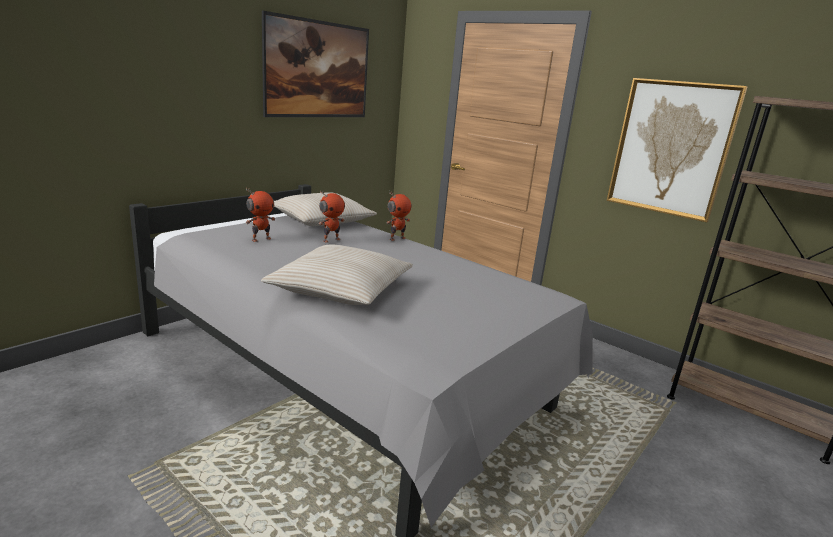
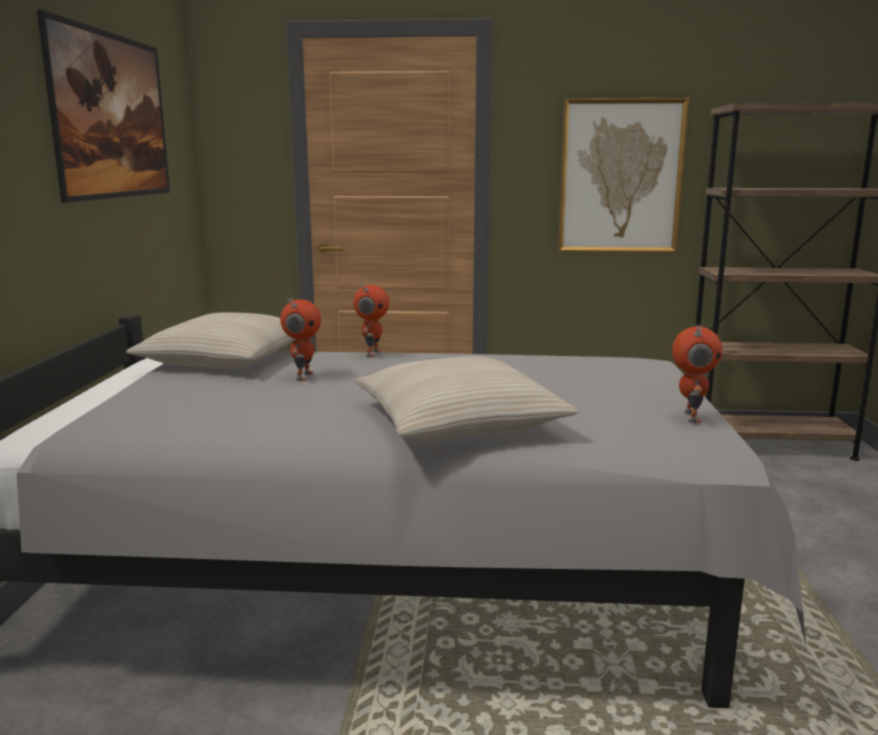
camera: 35 degrees left, 5 degrees down
(261, 239) = (206, 403): toy robot -> toy robot (690, 417)

